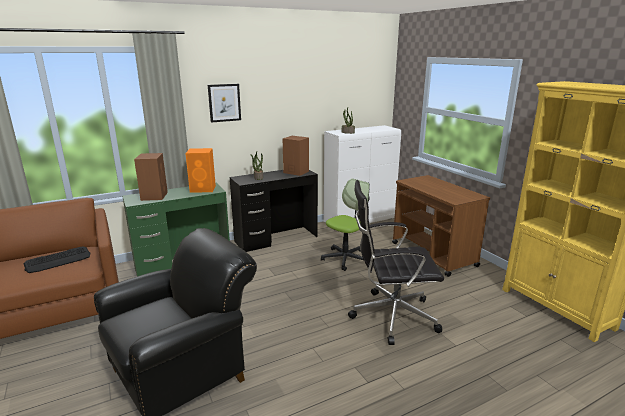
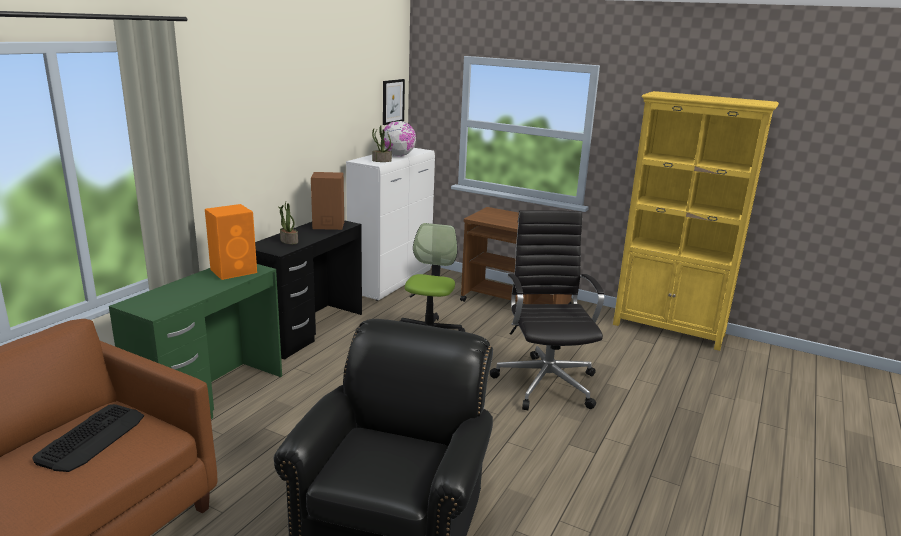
camera: 35 degrees left, 0 degrees up
(154, 196) = (171, 295): brown speaker -> none
(224, 102) = (230, 129): picture -> picture (393, 101)
(366, 130) = (398, 156): none -> globe
(391, 316) = (545, 382): black office chair -> black office chair turned 120 degrees clockwise

